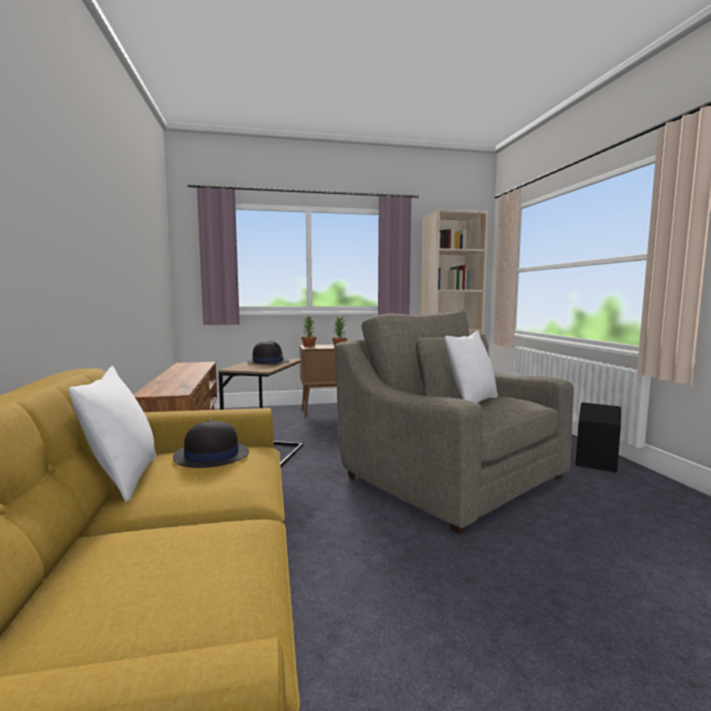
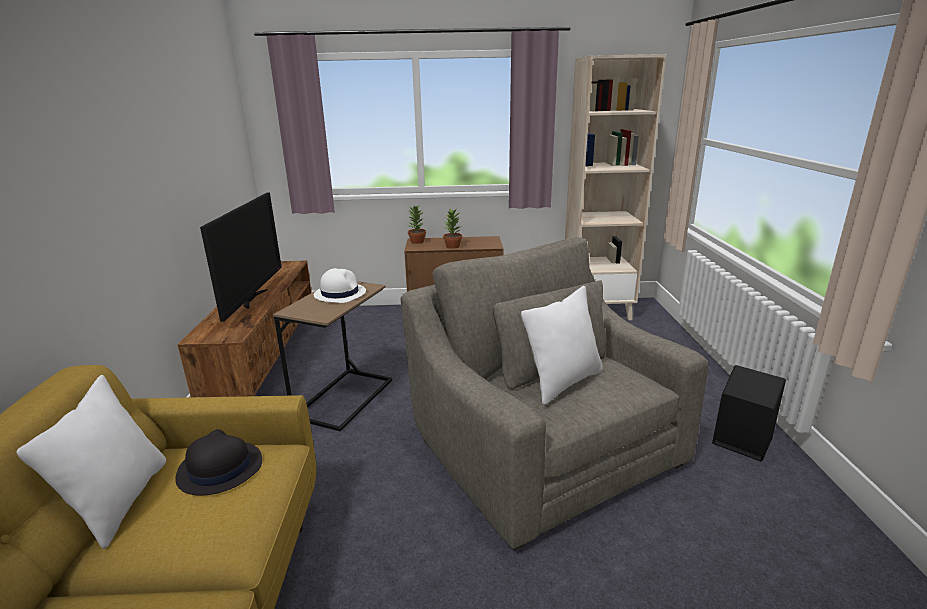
camera: 10 degrees right, 15 degrees up
(182, 377) = (253, 298): none -> television
(268, 362) = (340, 293): black hat -> white hat

